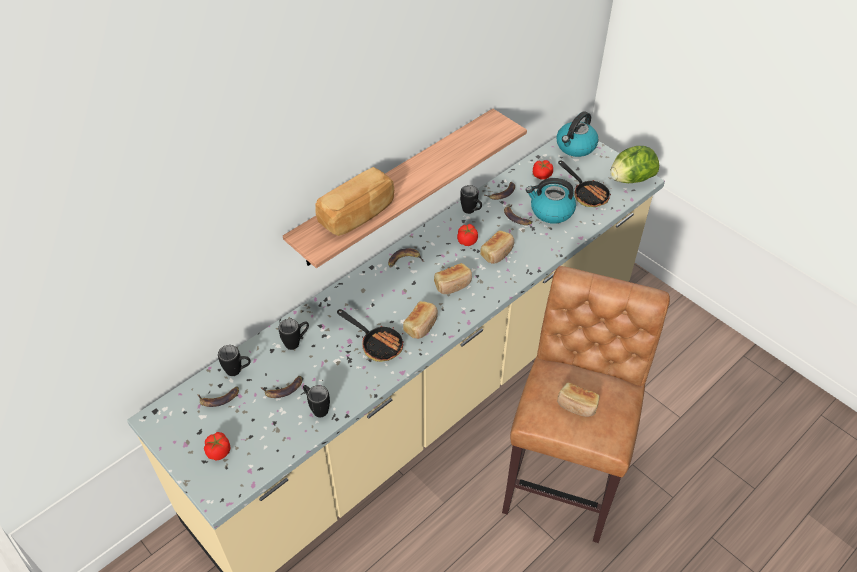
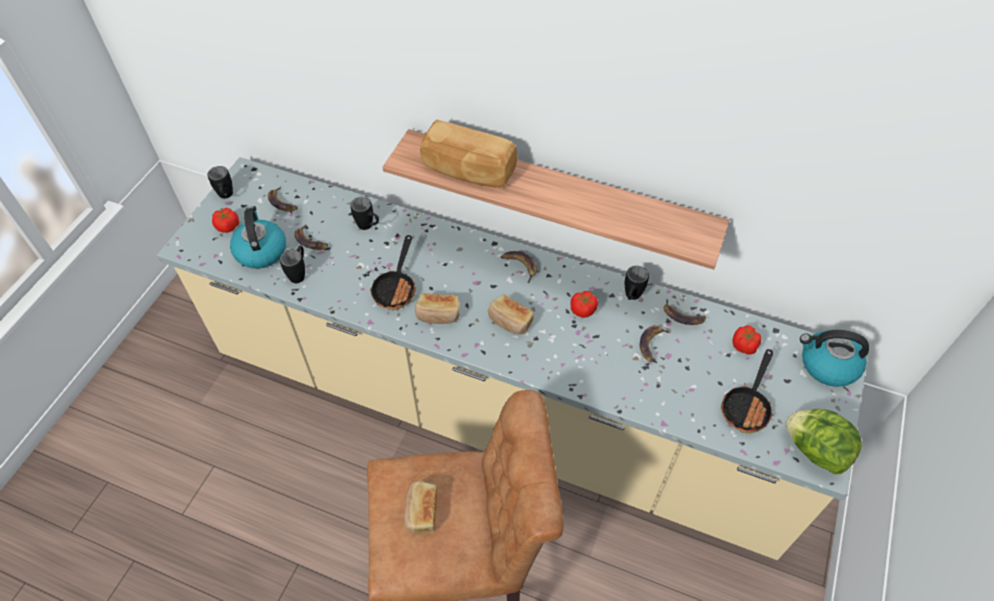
camera: 65 degrees right, 5 degrees up
(238, 371) = (317, 201): black mug -> black mug (226, 197)
(497, 253) = (583, 345): bread -> none
(551, 211) = (687, 376): kettle -> kettle (260, 251)

